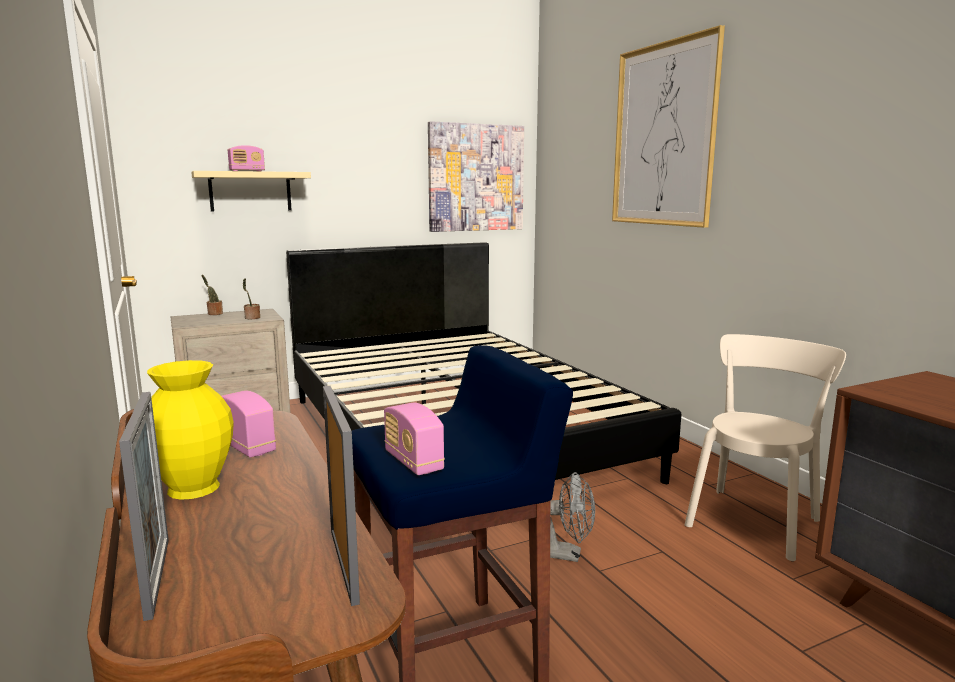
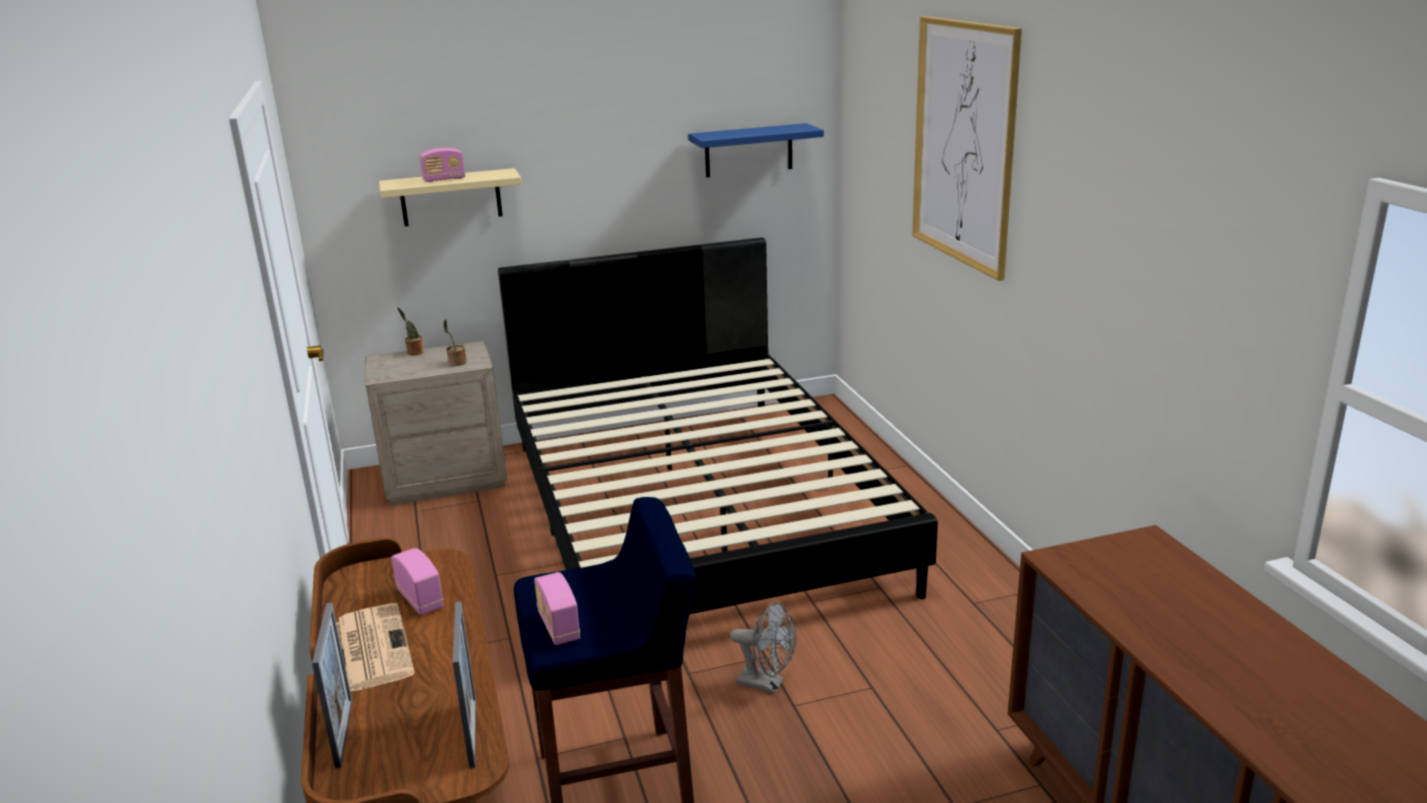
camera: 10 degrees right, 10 degrees up
(191, 488) = (371, 648): yellow vase -> newspaper
(476, 178) = (748, 150): picture -> blue shelf
(754, 520) = (998, 655): beige chair -> none

